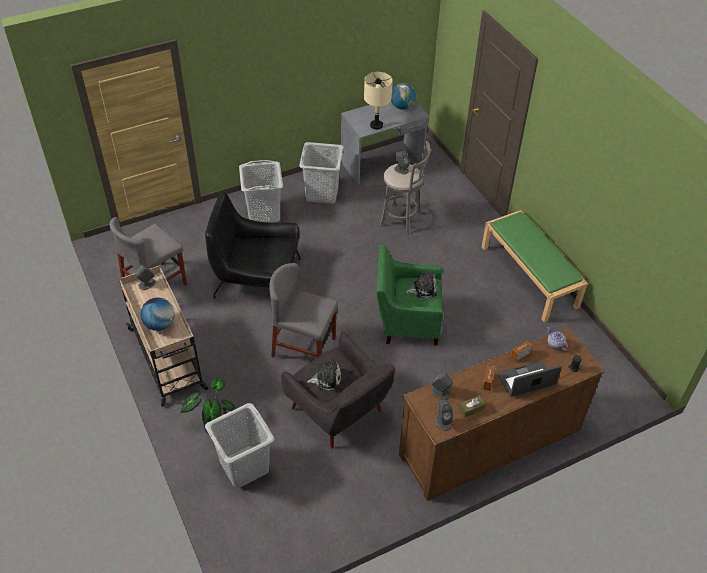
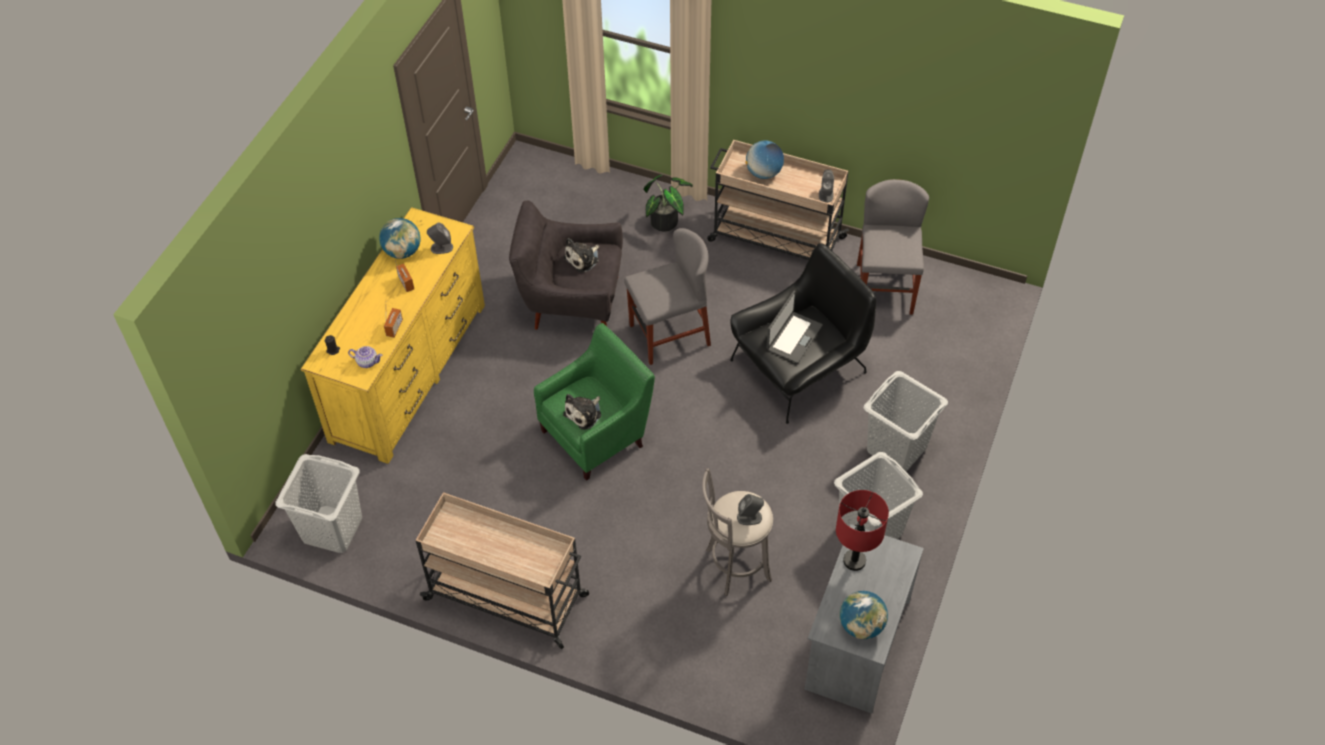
camera: 140 degrees right, 5 degrees up
(245, 466) = (604, 212): grey laundry basket -> grey laundry basket (332, 529)
(376, 125) = (854, 560): beige table lamp -> red table lamp
(443, 421) = (419, 227): grey speaker -> none
(471, 409) = (402, 252): brown tissue box -> globe
(490, 442) = (409, 372): brown dresser -> yellow dresser
(526, 380) = (371, 308): laptop -> laptop (793, 337)
(529, 277) = (508, 598): green bench -> beige cart

